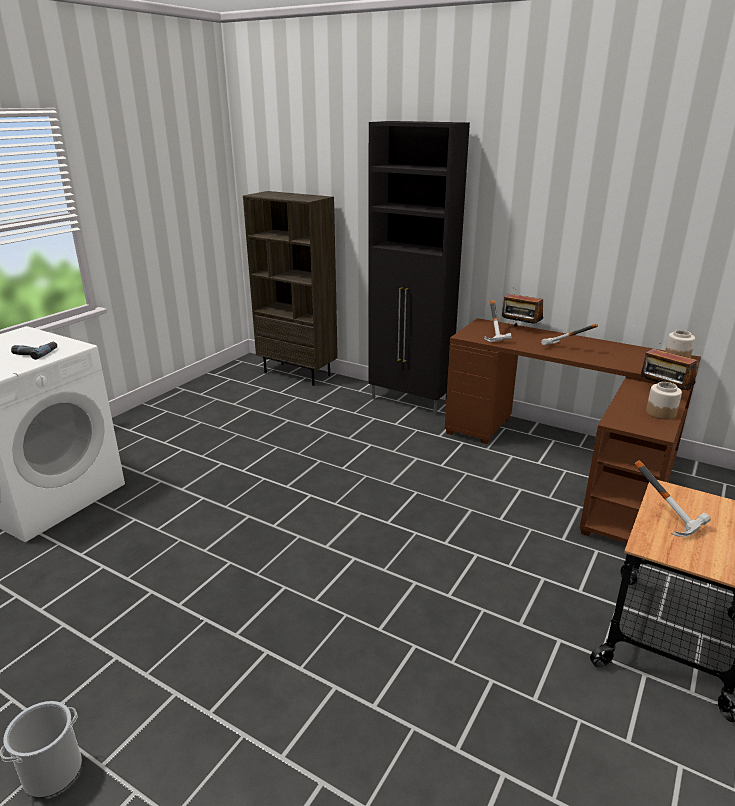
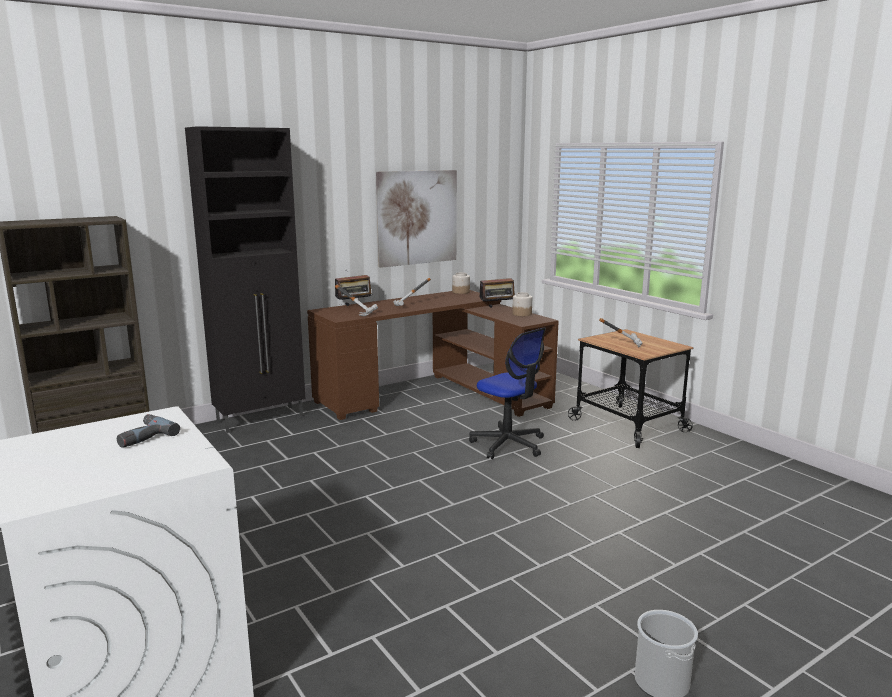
camera: 65 degrees left, 10 degrees down
(492, 546) = (508, 444): none -> office chair
(641, 244) = (417, 217): none -> picture

